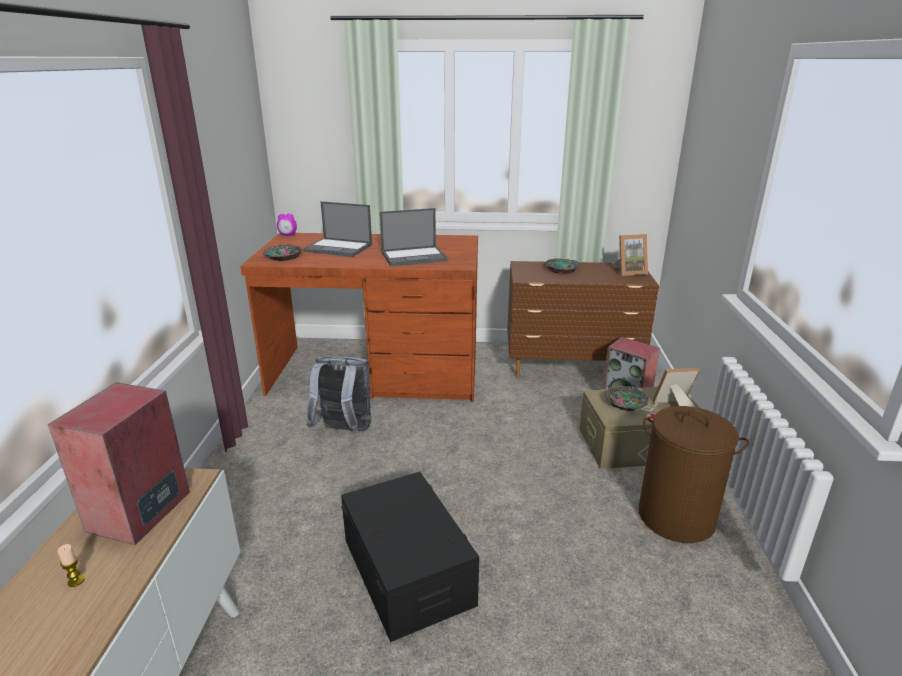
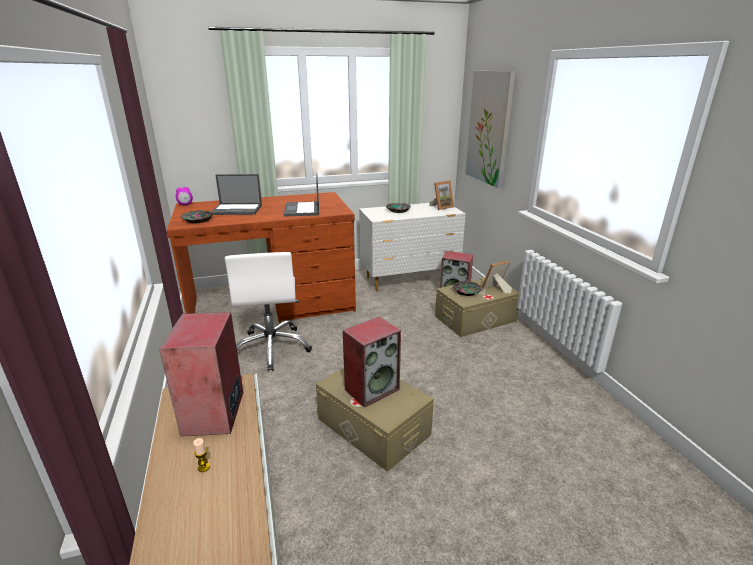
camera: 20 degrees left, 0 degrees up
(344, 431) = (272, 348): grey backpack -> white office chair
(405, 520) = (372, 389): none -> speaker
(407, 571) = (373, 426): black storage box -> beige storage box
(414, 256) = (302, 209): laptop -> laptop turned 120 degrees clockwise
(572, 369) = (410, 280): brown dresser -> white dresser
(676, 517) = (519, 355): brown laundry basket -> none
(709, 161) = (489, 128): none -> picture

